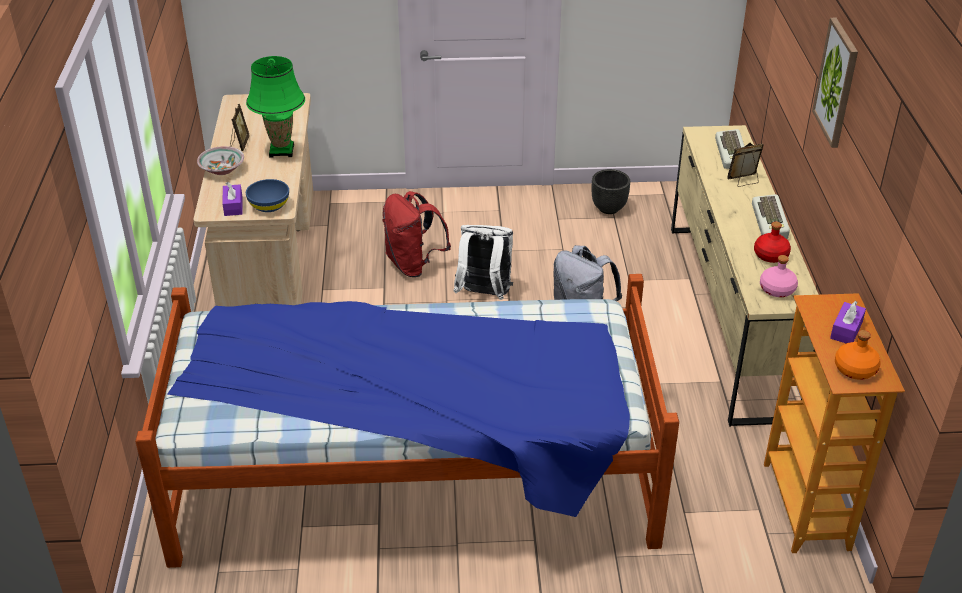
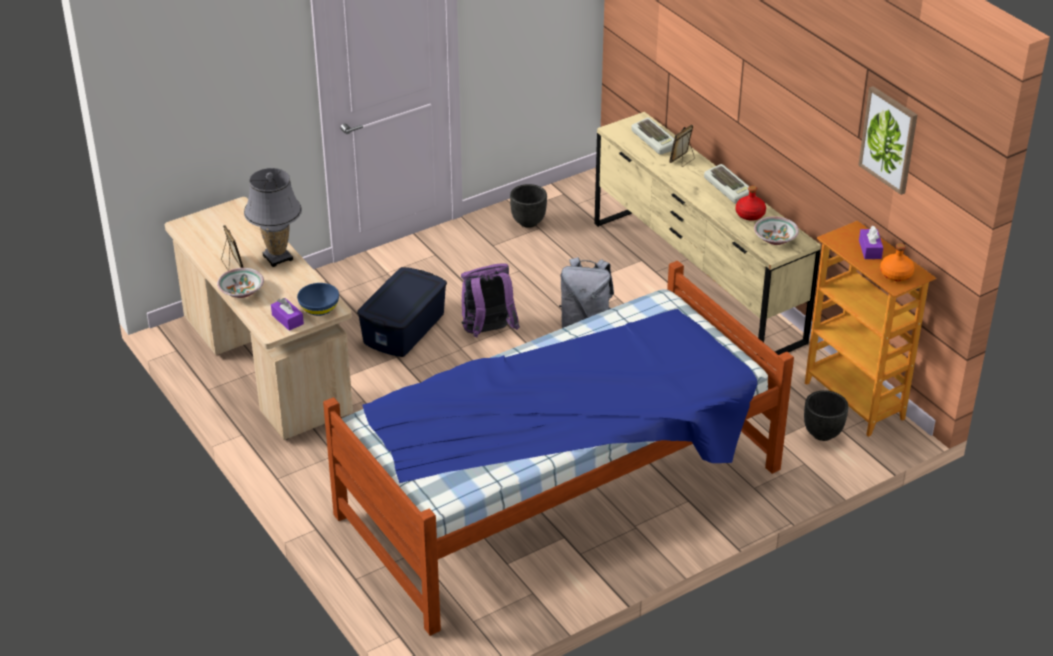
camera: 30 degrees left, 0 degrees up
(282, 151) = (278, 257): green table lamp -> grey table lamp
(414, 265) = (404, 328): red backpack -> blue storage box
(484, 295) = (488, 332): white backpack -> purple backpack
(741, 528) = (823, 434): none -> black planter
(776, 289) = (775, 239): pink bottle -> bowl
(837, 82) = (778, 62): picture -> picture (889, 139)

